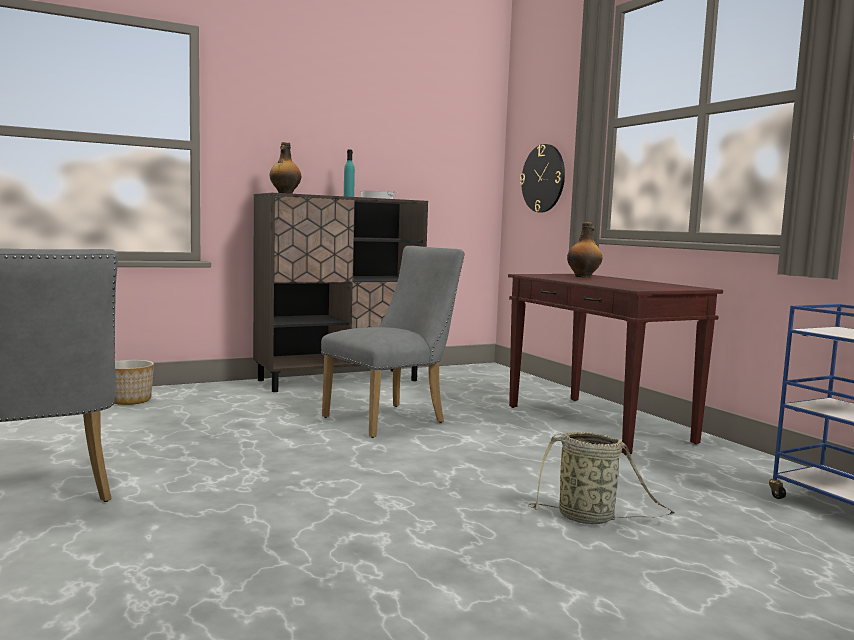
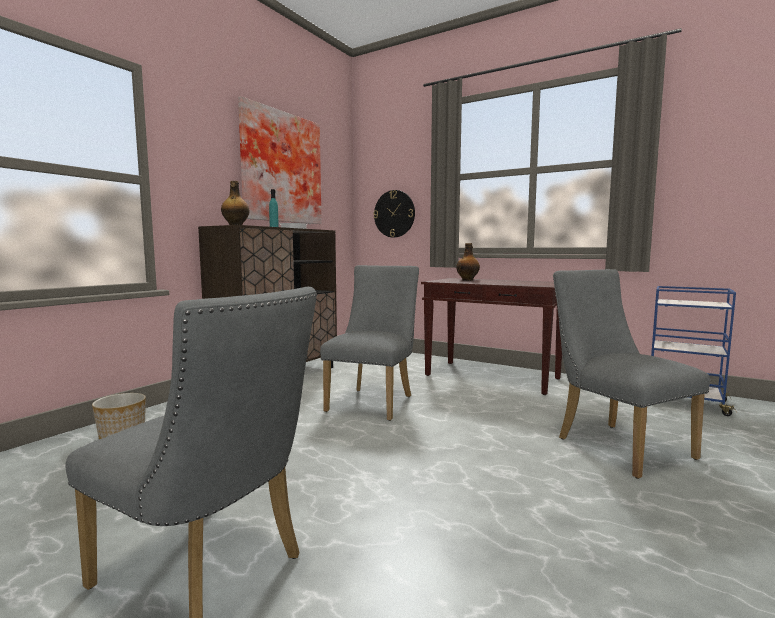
camera: 30 degrees left, 0 degrees up
(376, 122) = (280, 168): none -> picture
(590, 518) = (615, 445): basket -> grey chair

